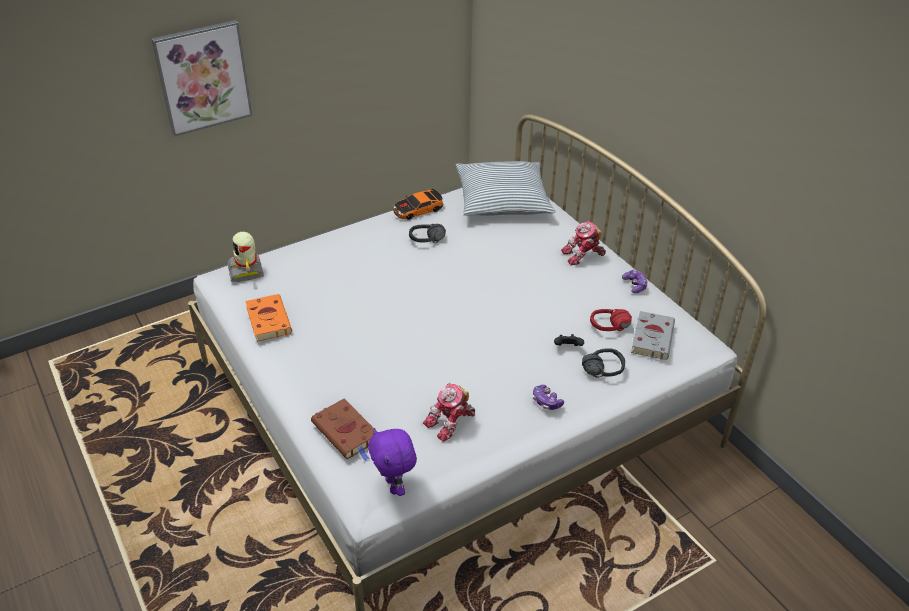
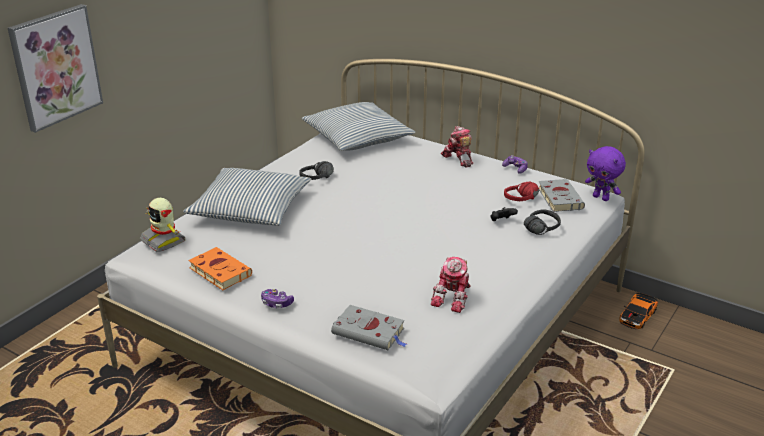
camera: 25 degrees left, 10 degrees down
(343, 257) = (250, 208): none -> pillow
(347, 433) = (370, 332): brown book -> grey book
(394, 486) = (444, 358): purple plush toy -> purple plush toy (601, 198)
(418, 209) = (289, 159): toy car -> toy car (637, 316)
(546, 402) = (517, 261): game controller -> game controller (276, 303)
(583, 255) = (458, 158): toy robot -> toy robot turned 105 degrees clockwise

